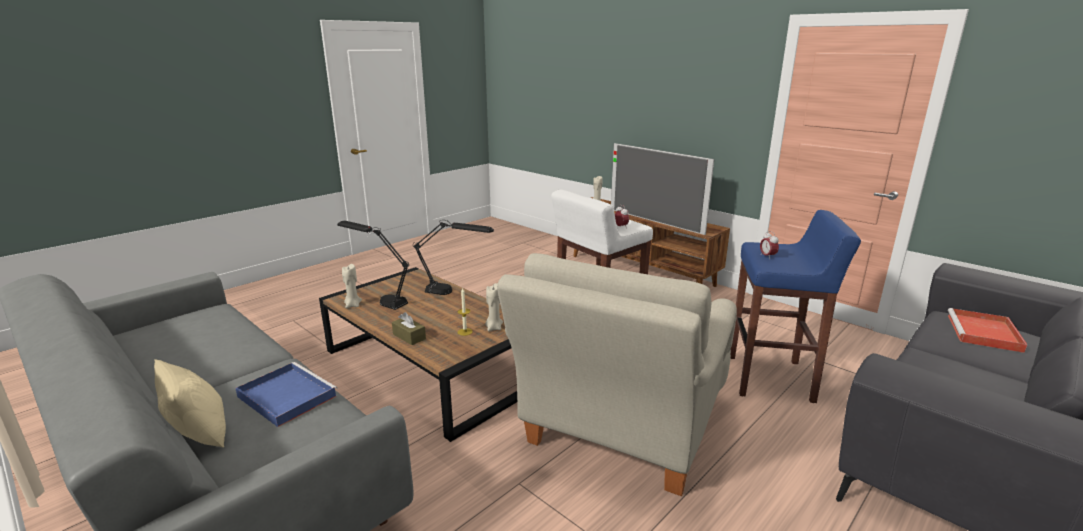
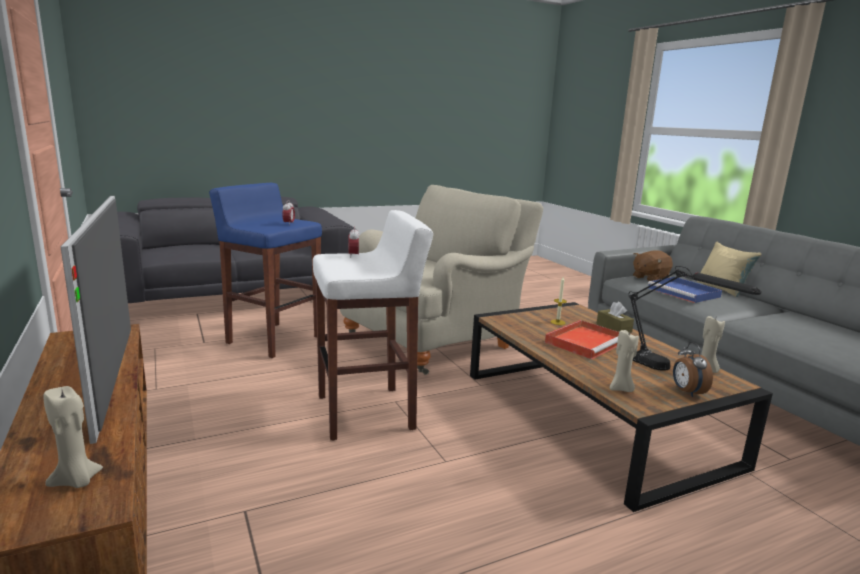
camera: 160 degrees left, 5 degrees down
(308, 439) = (649, 278): none -> brown plush toy
(381, 286) = (687, 392): none -> alarm clock
(455, 293) = (569, 361): black table lamp -> none
(494, 328) = (528, 320): beige candle -> beige candle (621, 389)
(984, 333) = (180, 249): red tray -> red tray (585, 342)

